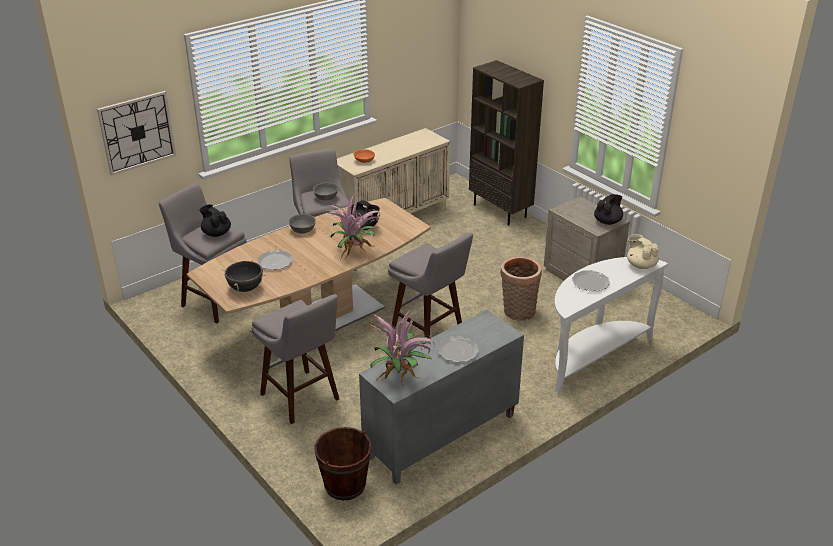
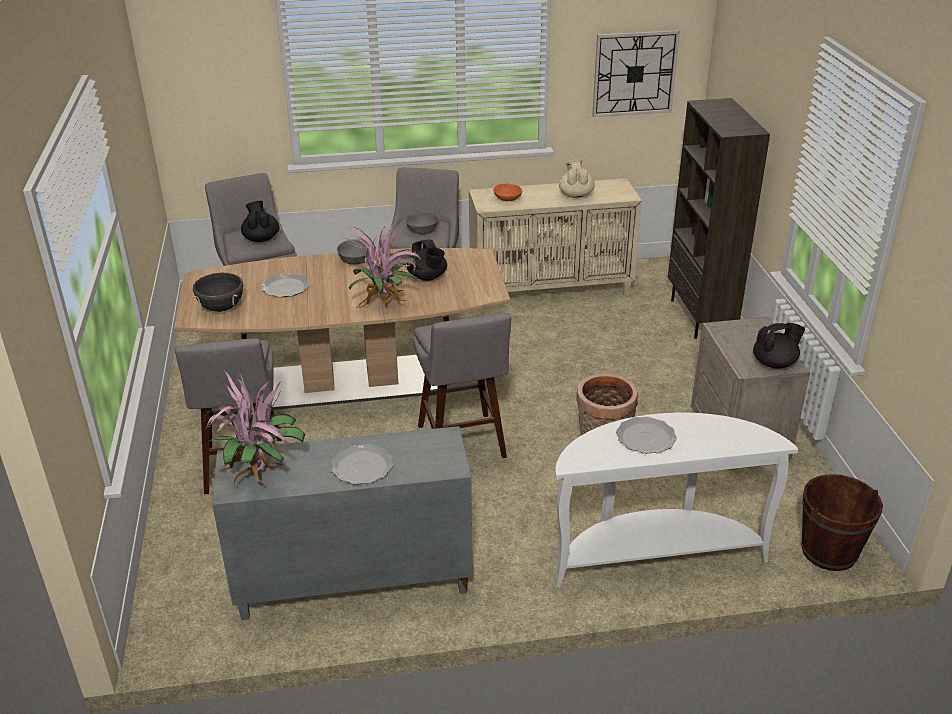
camera: 30 degrees right, 0 degrees up
(137, 132) = (204, 94): wall clock -> wall clock (634, 73)
(345, 485) = (186, 594): brown bucket -> brown bucket (829, 551)
(641, 265) = (749, 438): beige teapot -> beige teapot (575, 195)

